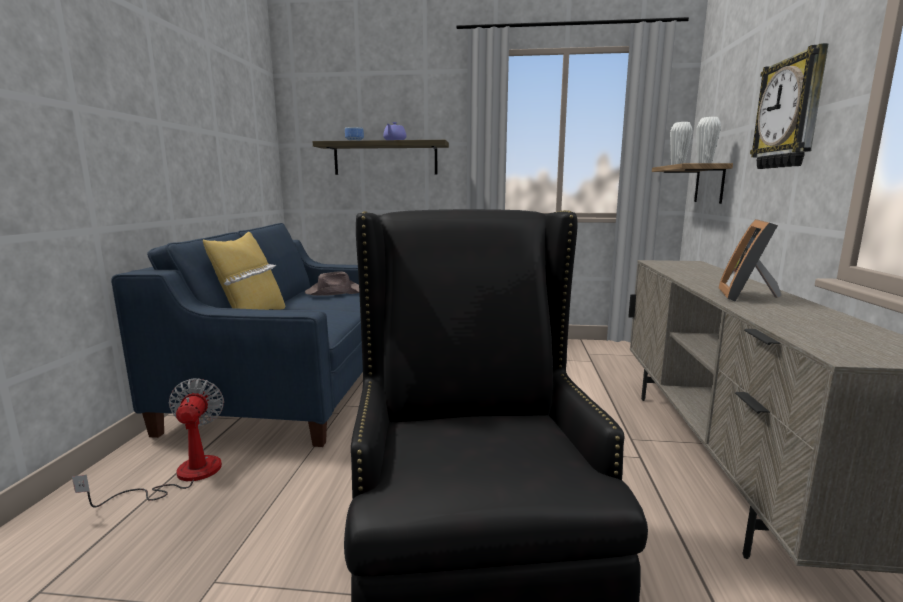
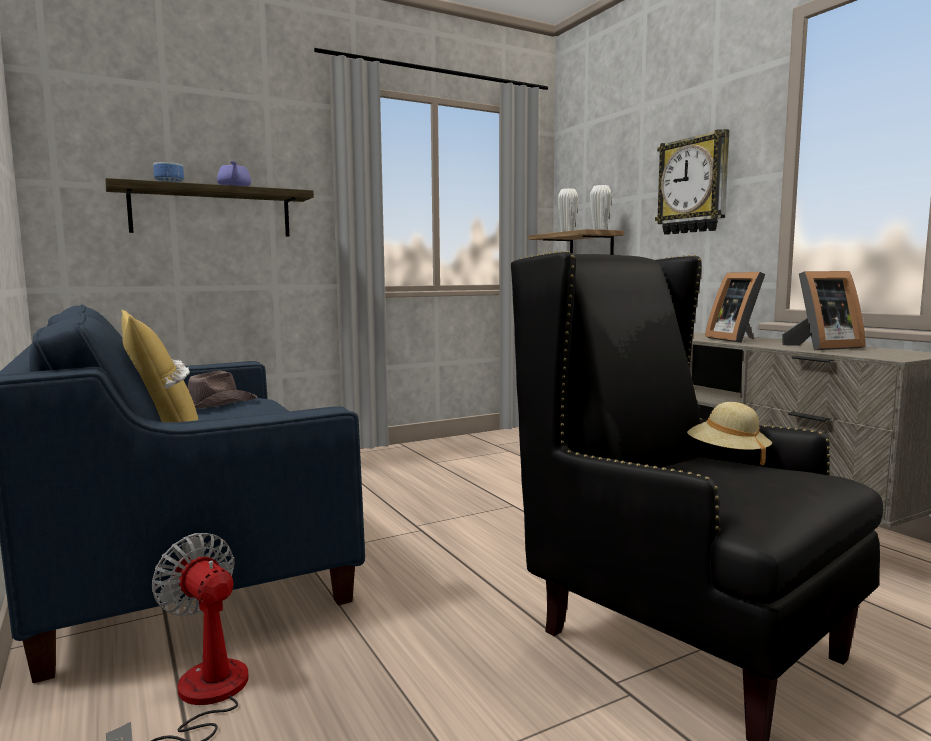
camera: 35 degrees left, 5 degrees down
(548, 422) = (727, 456): none -> beige hat
(810, 323) = (821, 347): none -> picture frame

